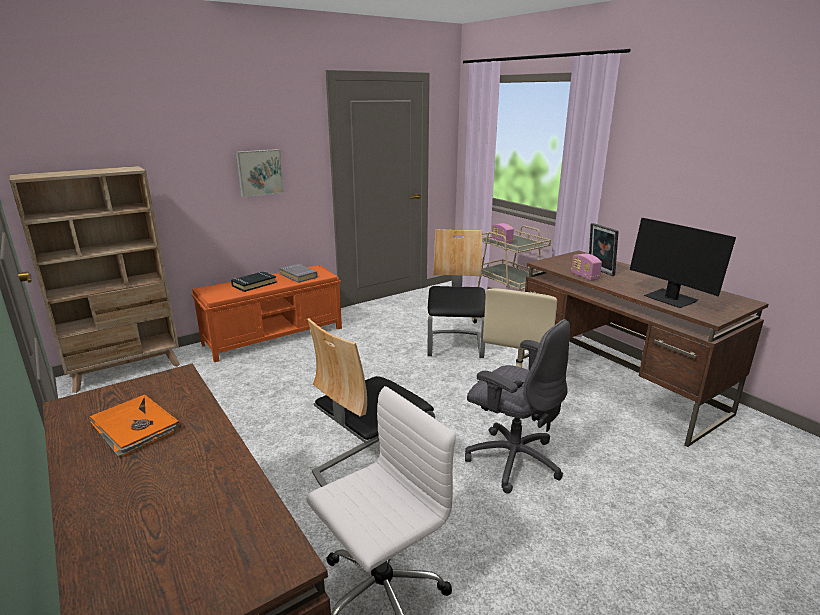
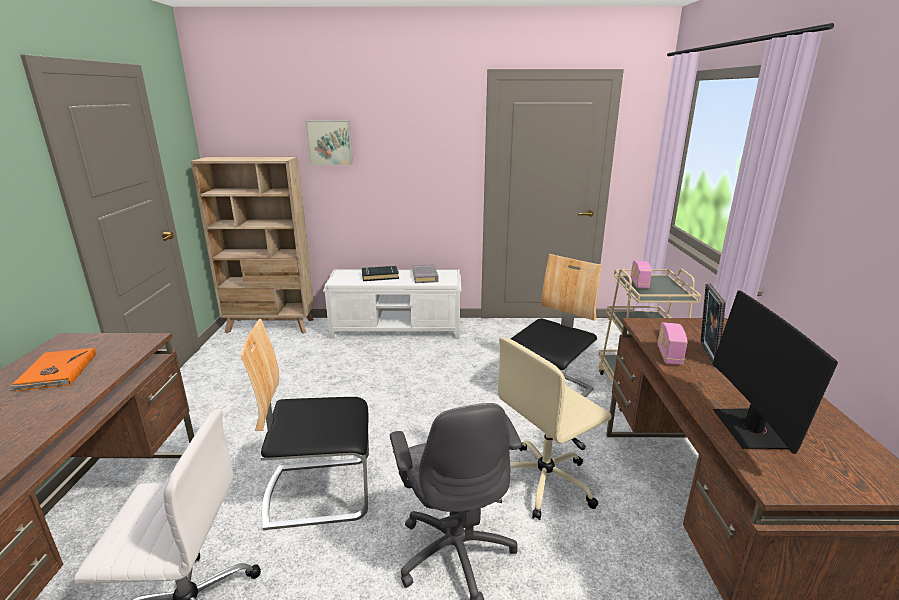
camera: 35 degrees right, 0 degrees up
(259, 172) = (406, 171): picture -> picture (330, 142)
(275, 336) = (397, 329): orange bench -> white bench

